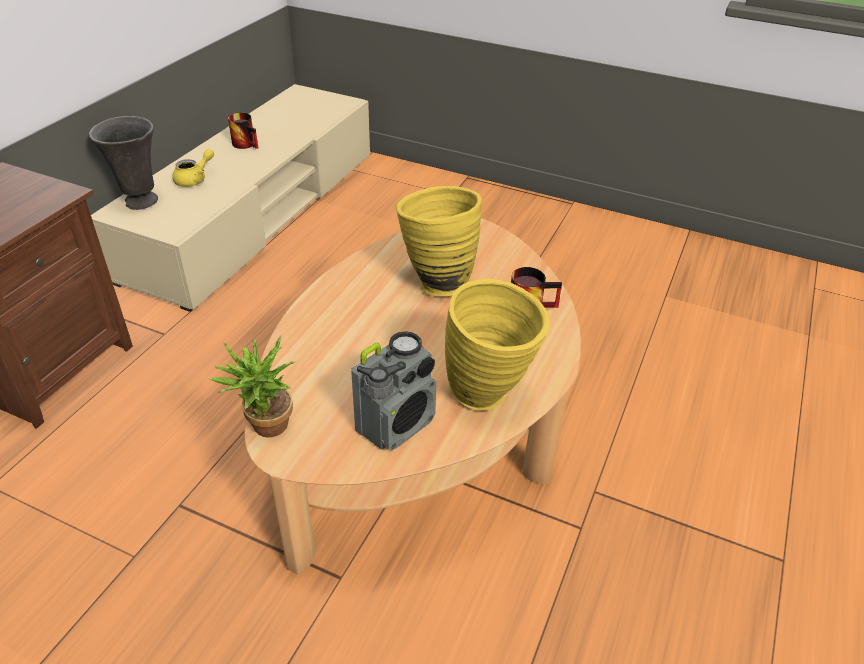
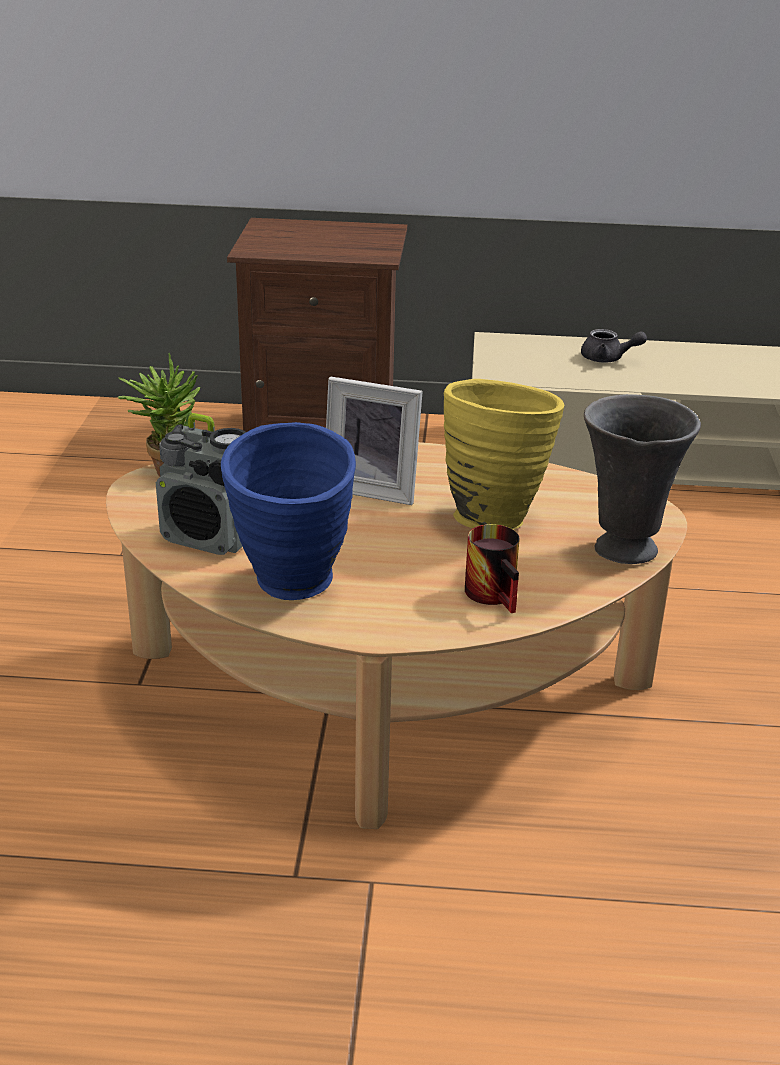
camera: 70 degrees right, 10 degrees down
(140, 202) = (529, 346): grey vase -> grey vase (622, 550)
(195, 179) = (607, 359): yellow teapot -> grey teapot
(248, 144) = (725, 365): mug -> none
(368, 323) = (373, 488): none -> picture frame
(490, 396) = (293, 590): yellow vase -> blue vase

